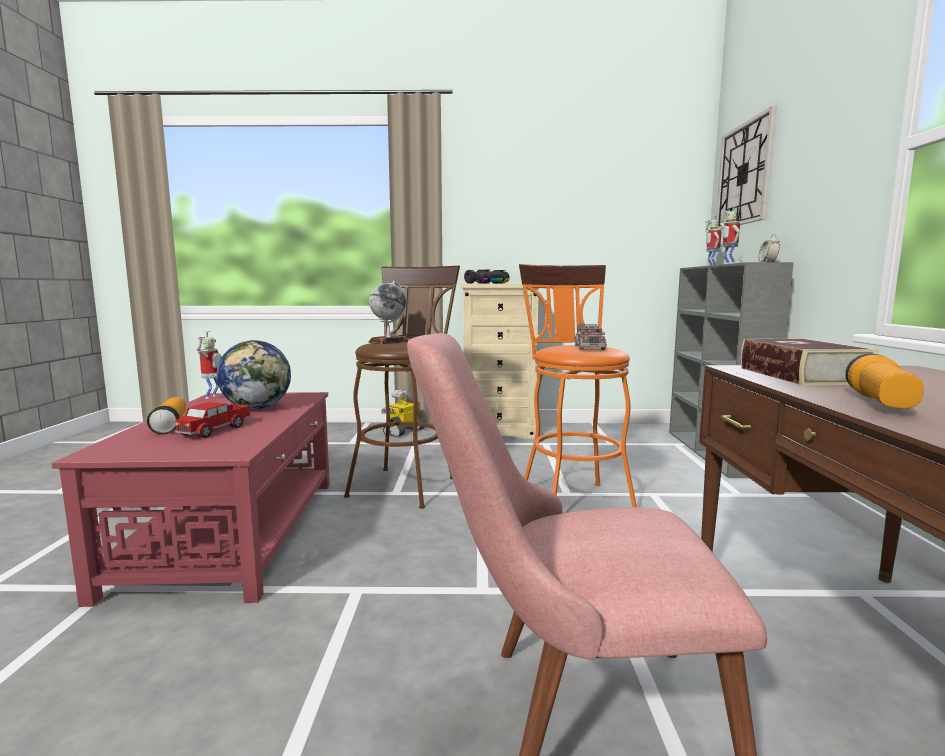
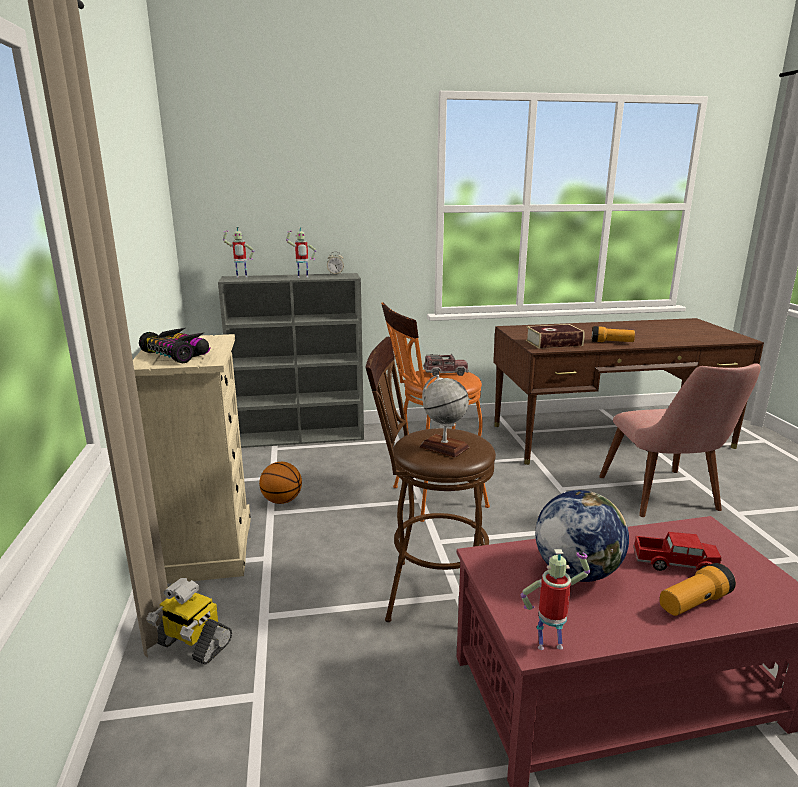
camera: 100 degrees left, 10 degrees up
(565, 446) = (282, 501): none -> basketball
(744, 174) = (247, 187): wall clock -> none

